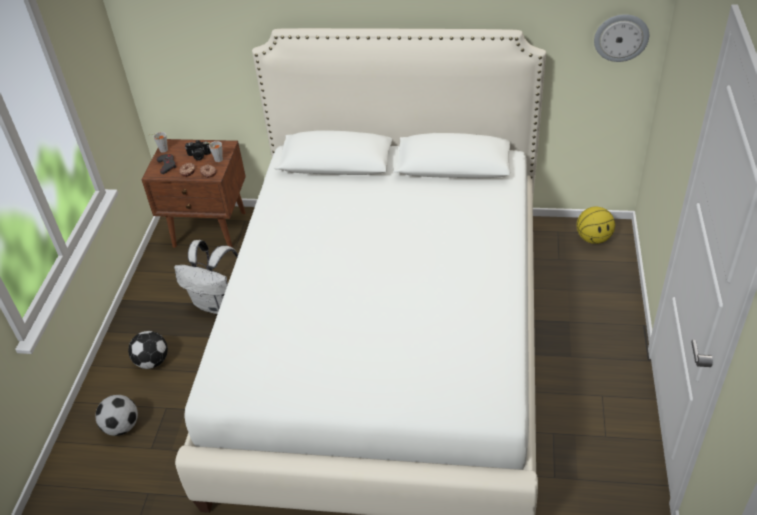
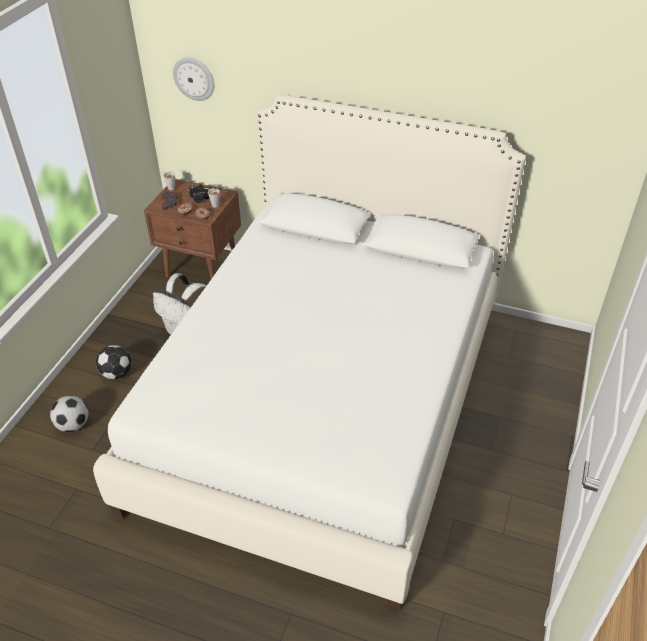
camera: 10 degrees right, 0 degrees up
(593, 238) = (548, 344): basketball -> none
(621, 37) = (602, 155): wall clock -> wall clock (194, 78)

